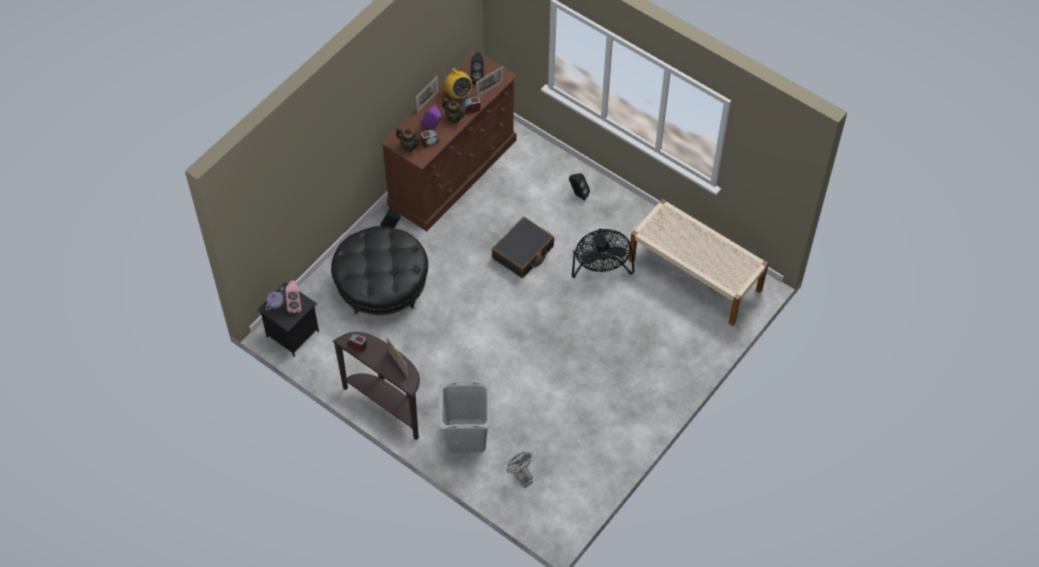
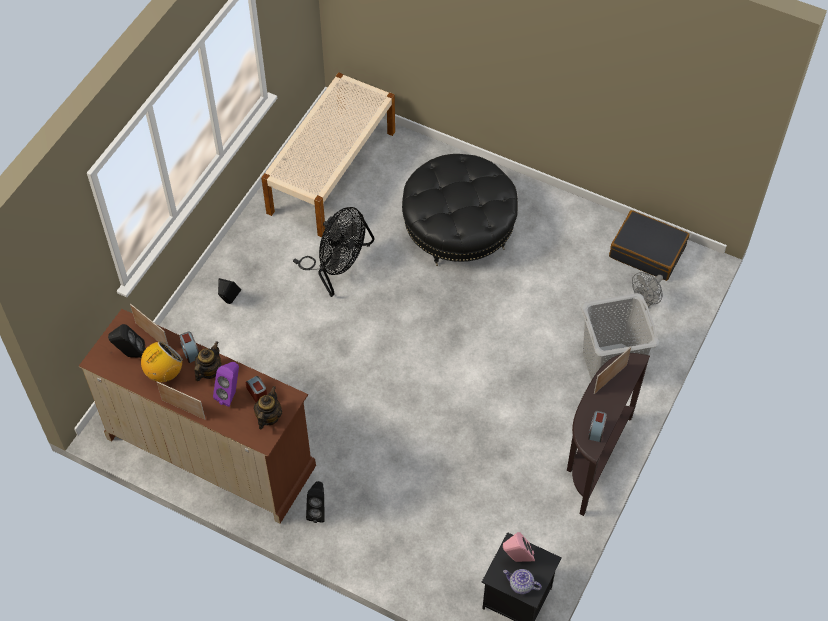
camera: 100 degrees left, 0 degrees up
(382, 287) = (416, 502): black ottoman -> black ottoman (459, 229)
(523, 253) = (331, 348): black suitcase -> black suitcase (647, 251)
(598, 266) = (336, 266): black fan -> black fan turned 45 degrees clockwise

